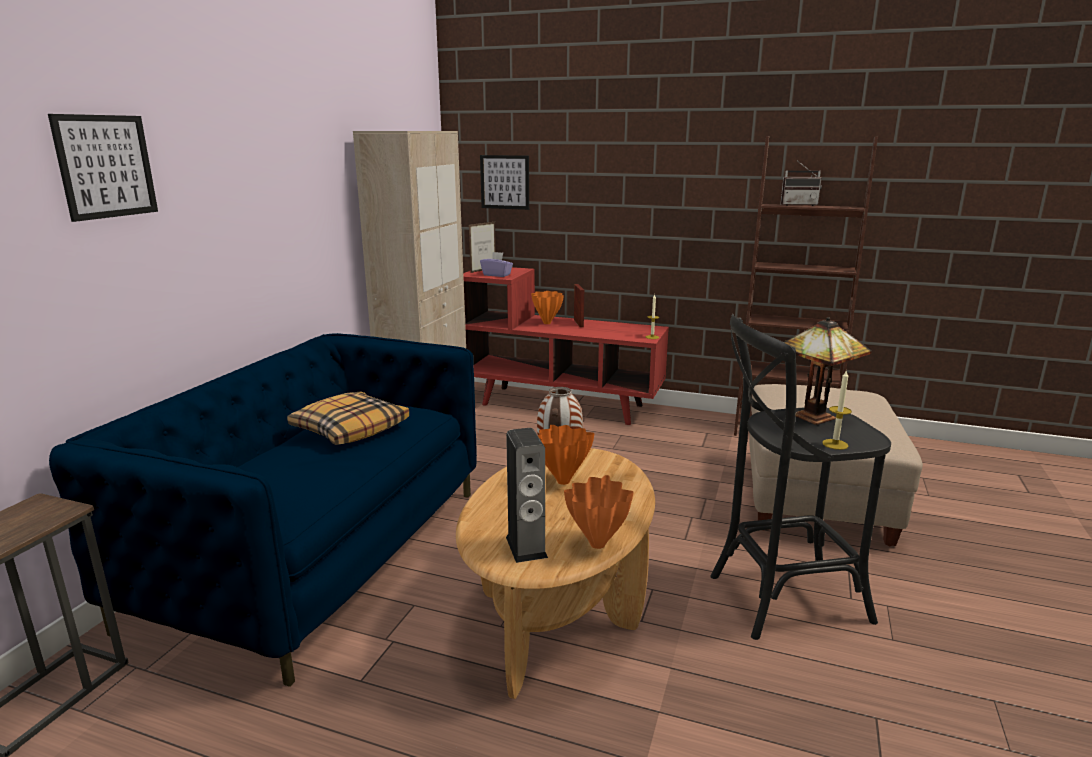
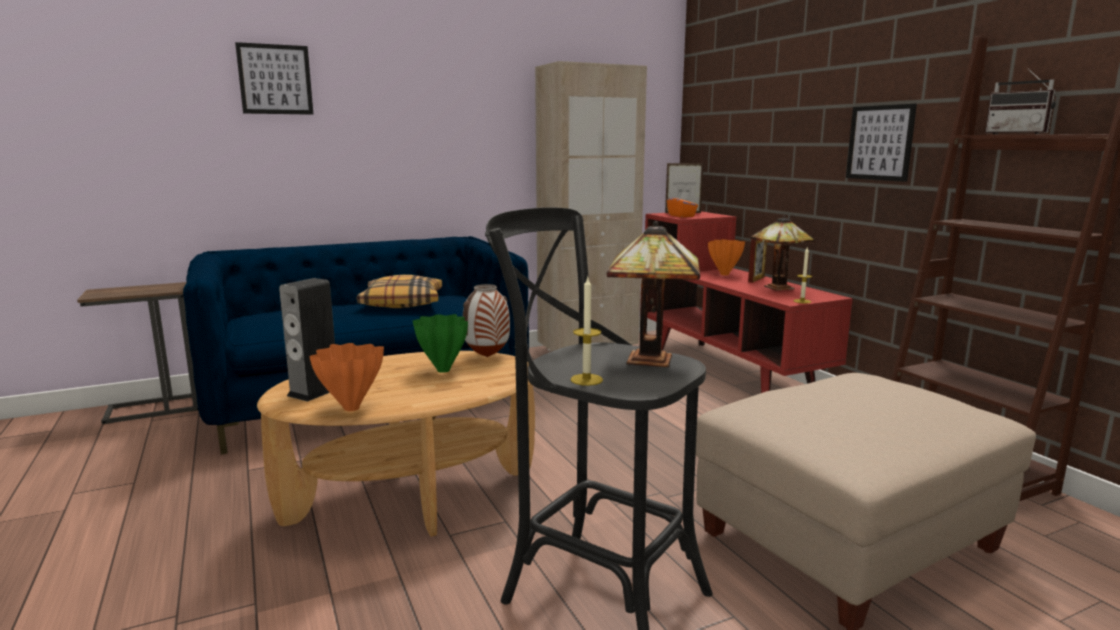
camera: 45 degrees right, 5 degrees down
(497, 275) = (681, 216): purple tissue box -> orange tissue box
(505, 182) = (722, 122): picture -> picture (880, 143)
(562, 481) = (442, 370): orange vase -> green vase
(611, 328) = (778, 288): none -> table lamp

